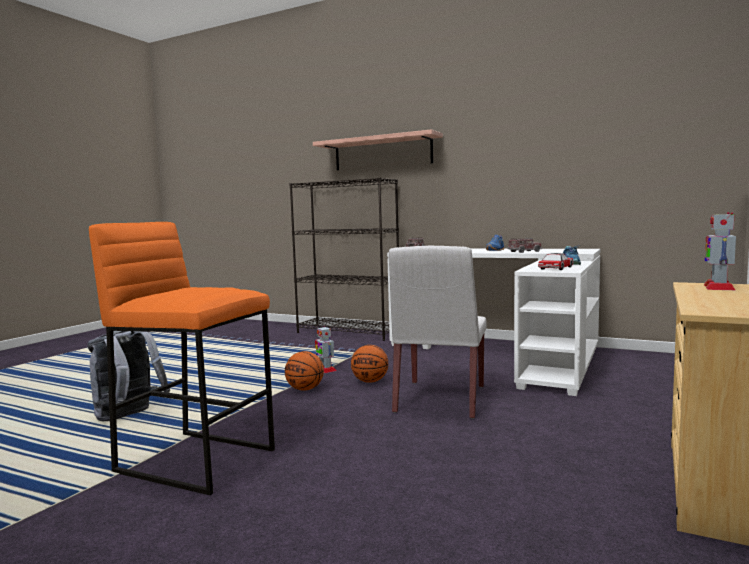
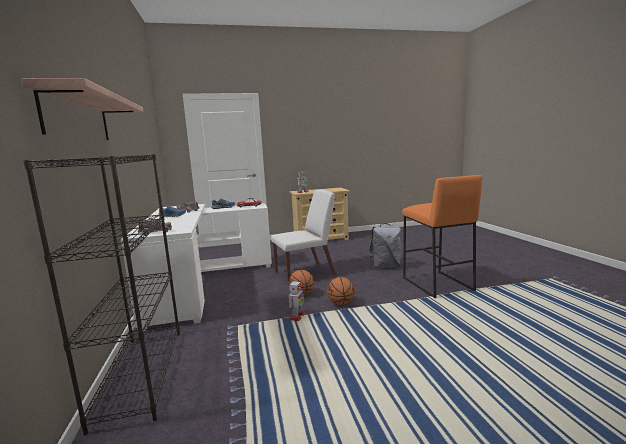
camera: 130 degrees left, 5 degrees up
(128, 417) = (464, 324): grey backpack -> grey backpack (385, 266)

